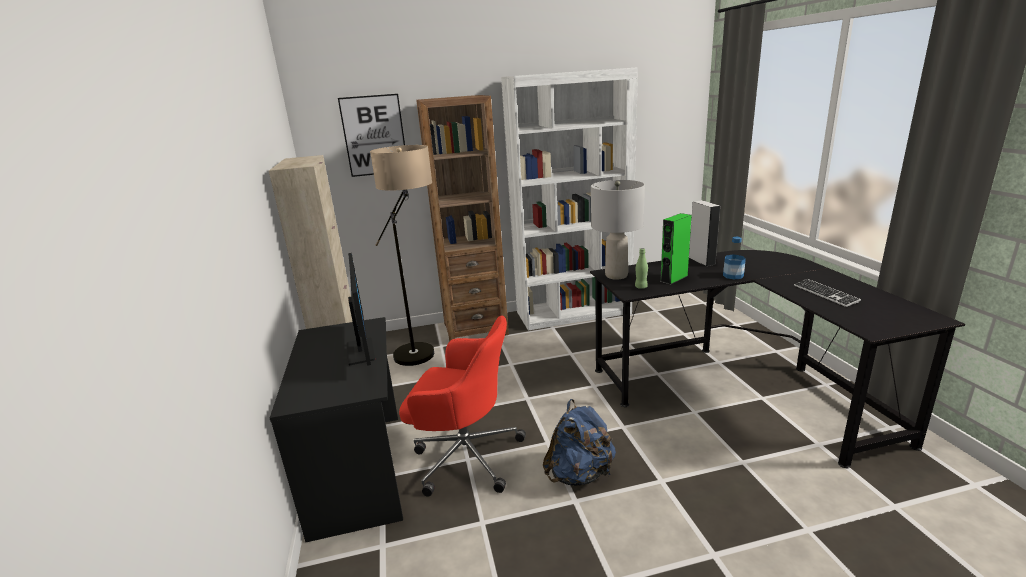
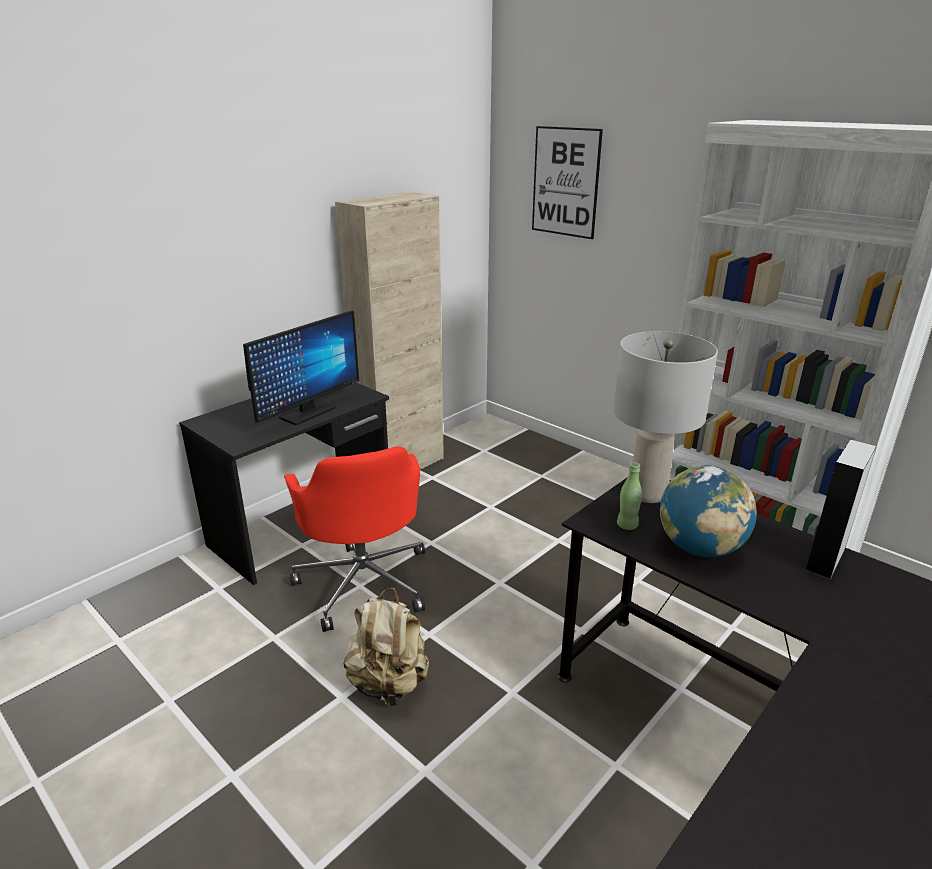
camera: 55 degrees right, 5 degrees up
(422, 361) = (500, 478): floor lamp -> none
(475, 329) = (605, 481): brown bookcase -> none
(579, 474) = (389, 684): blue backpack -> beige backpack
(674, 278) = (700, 548): green speaker -> globe
(733, 276) = (796, 611): bottle -> none
(825, 294) = (854, 764): keyboard -> none

